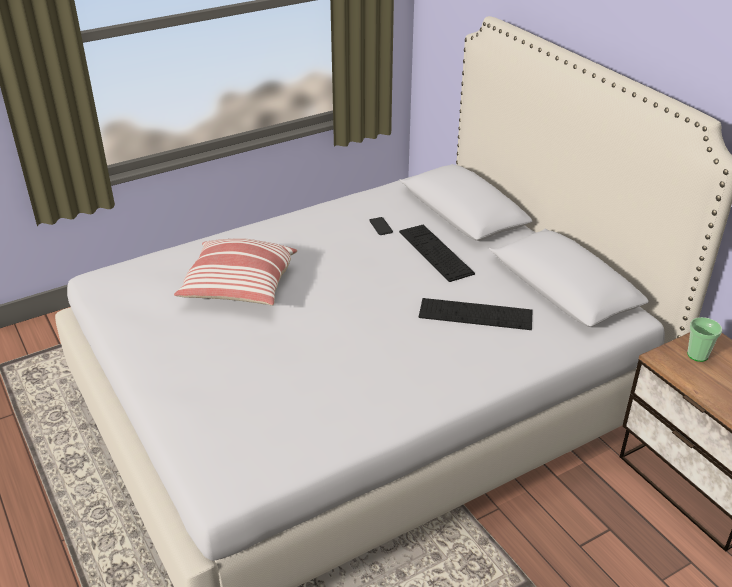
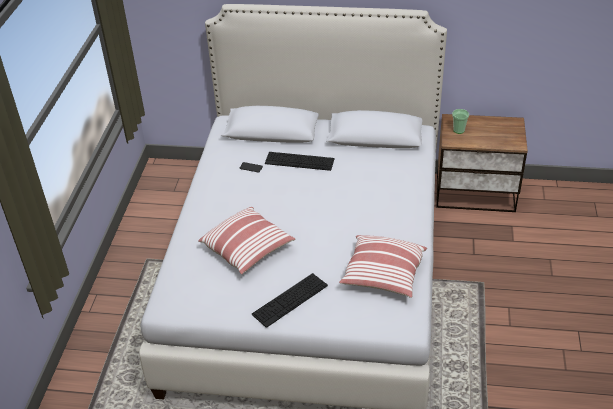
camera: 50 degrees left, 5 degrees up
(300, 417) = (383, 275): none -> pillow
(475, 314) = (366, 176): keyboard -> keyboard (290, 300)

